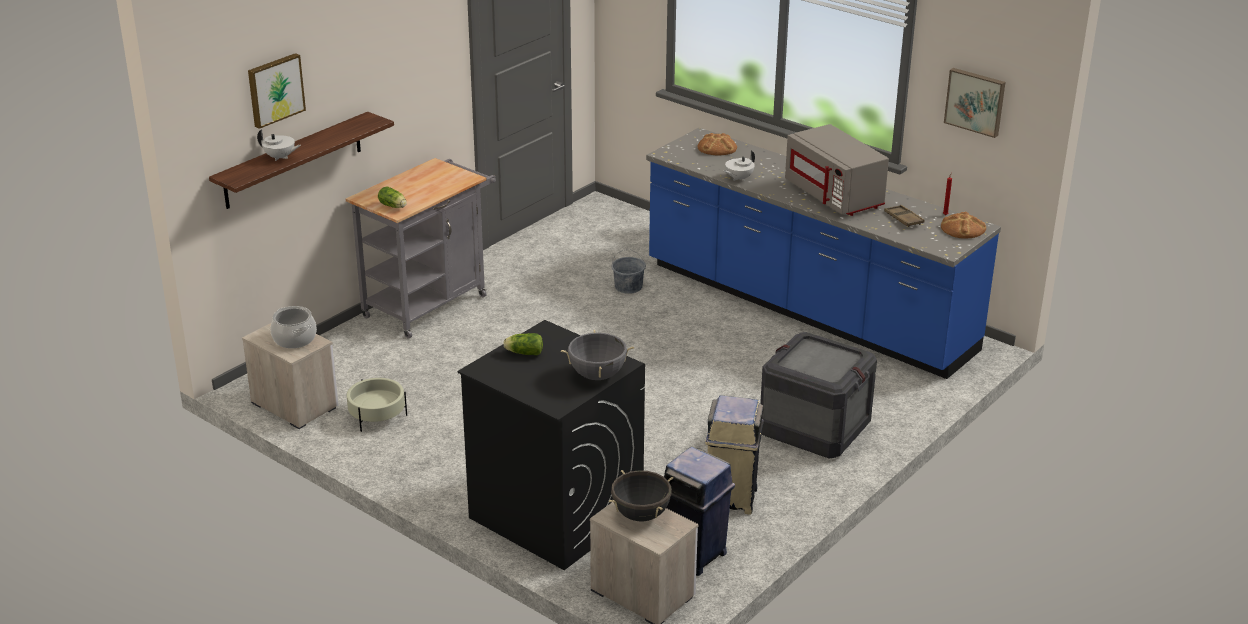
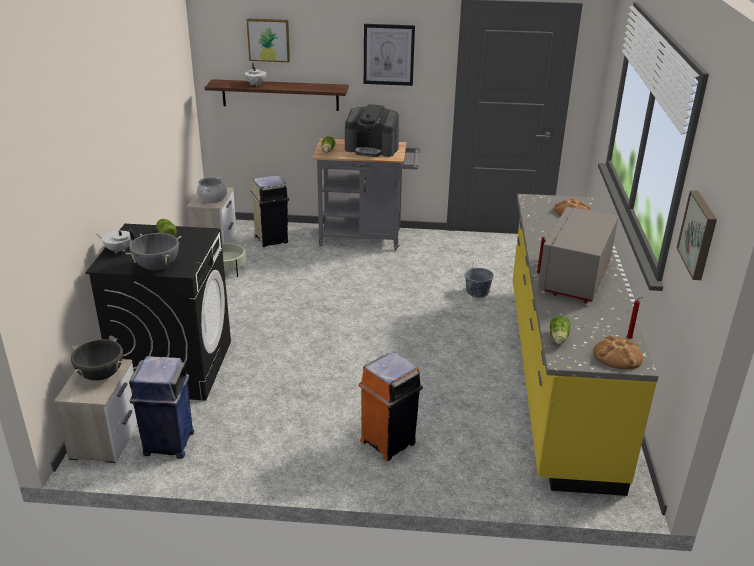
camera: 55 degrees right, 0 degrees up
(405, 54) = (388, 54): none -> picture
(426, 181) = (372, 149): none -> coffee machine
(731, 497) = (256, 434): beige trash can -> beige trash can (272, 239)
(738, 178) = (537, 233): white teapot -> white teapot (118, 250)
(807, 309) = (556, 375): blue counter -> yellow counter
(814, 429) = (389, 441): crate -> orange trash can
(903, 219) = (587, 320): brown tray -> none
(917, 240) = (558, 339): none -> lettuce

